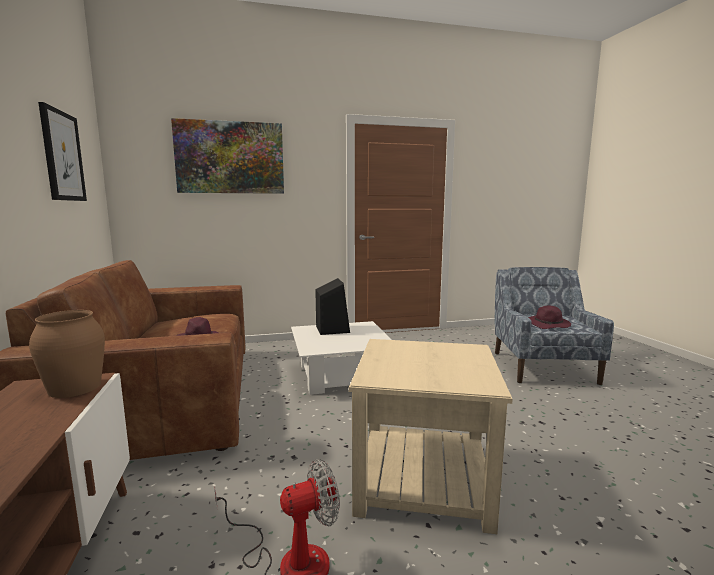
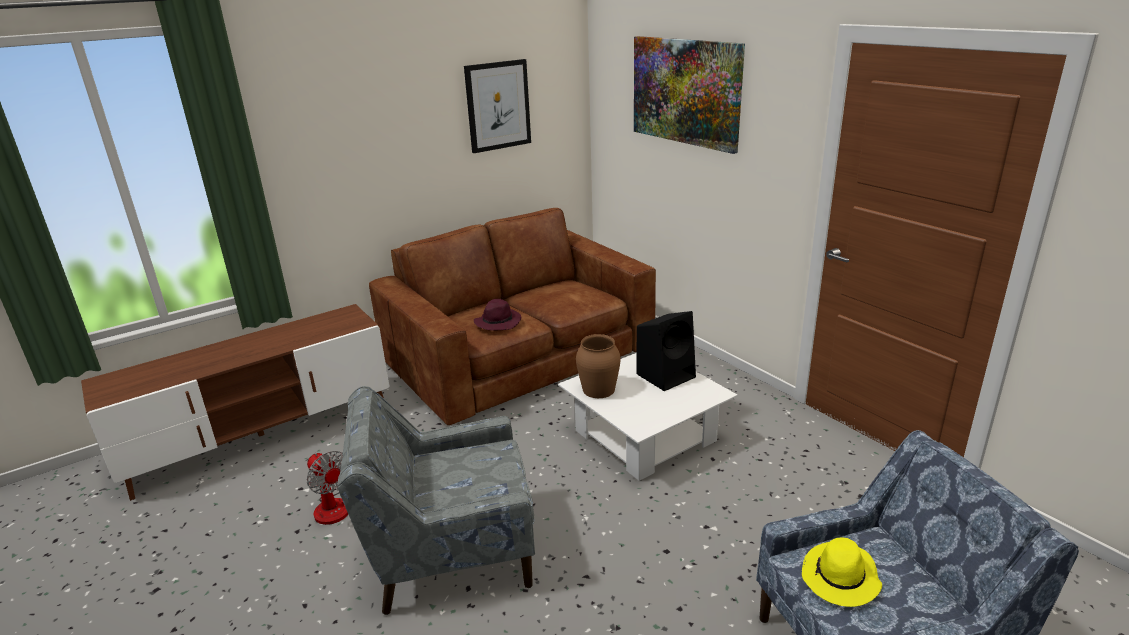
camera: 70 degrees right, 15 degrees up
(75, 387) = (349, 325): brown vase -> brown vase (599, 389)
(423, 479) = (450, 551): beige side table -> grey armchair
(549, 325) = (840, 578): purple hat -> yellow hat

